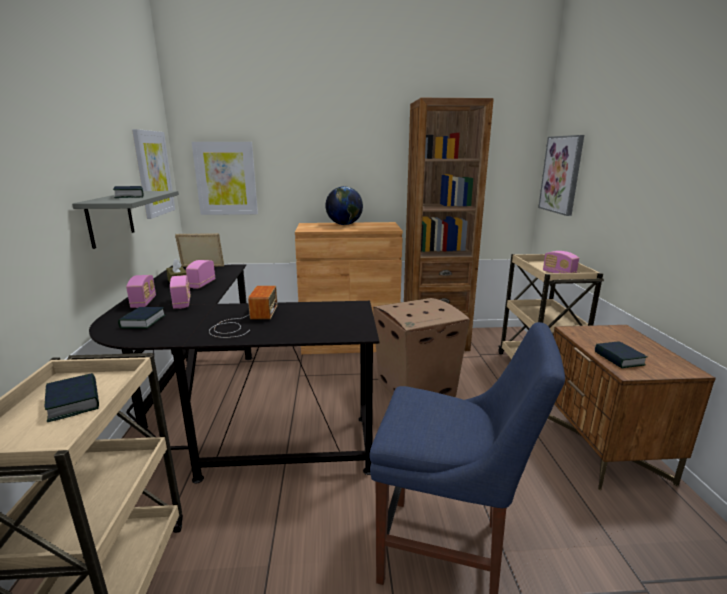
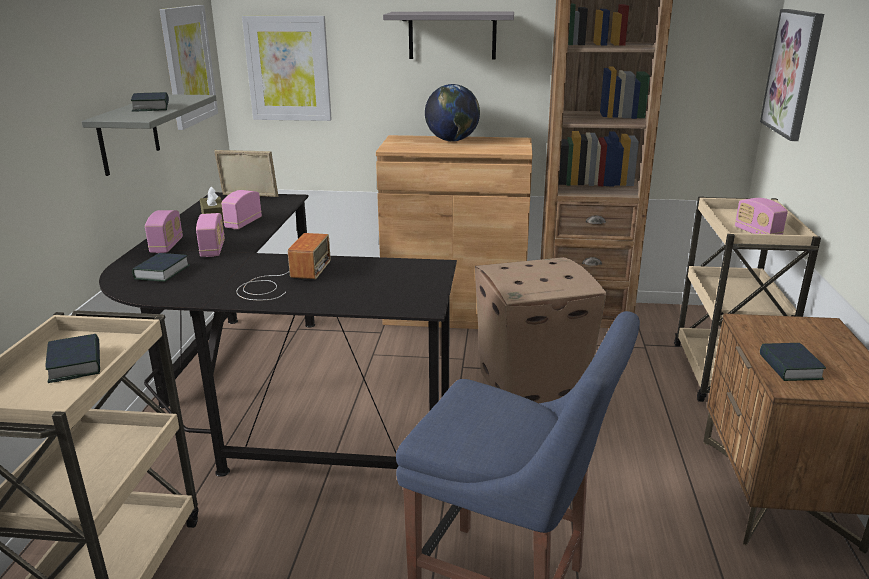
camera: 10 degrees right, 5 degrees up
(341, 155) = (452, 35): none -> grey shelf

